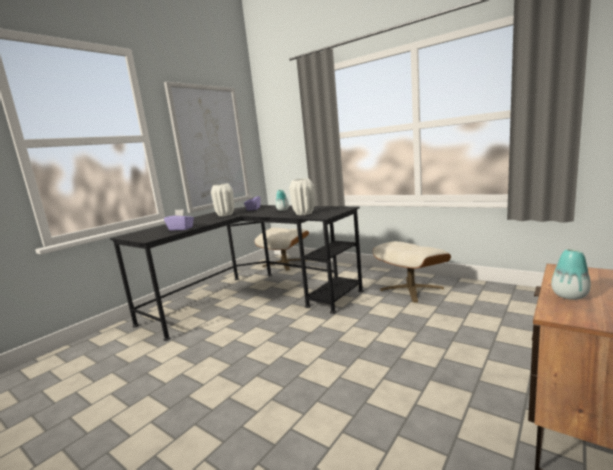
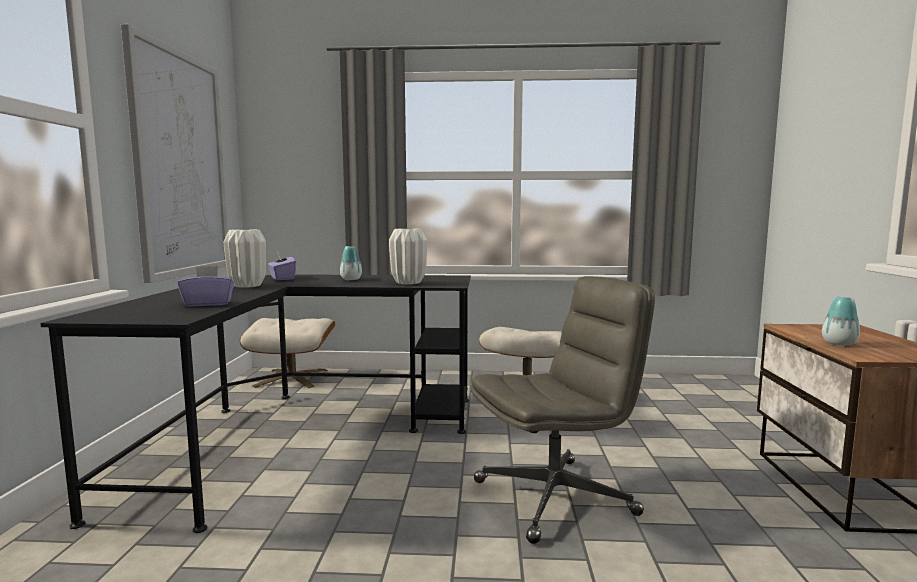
camera: 35 degrees left, 5 degrees down
(335, 368) = (555, 497): none -> grey office chair

